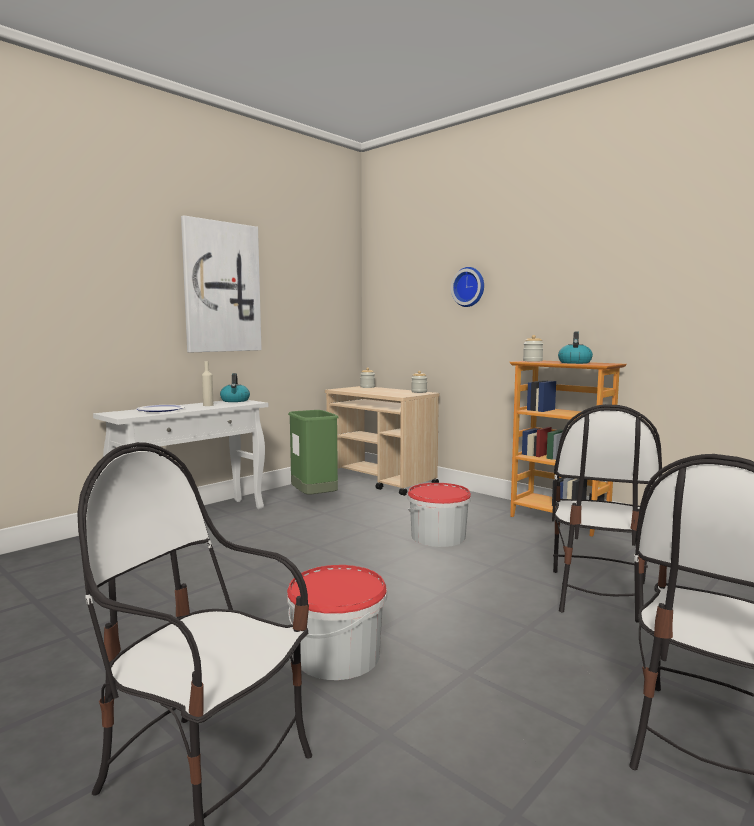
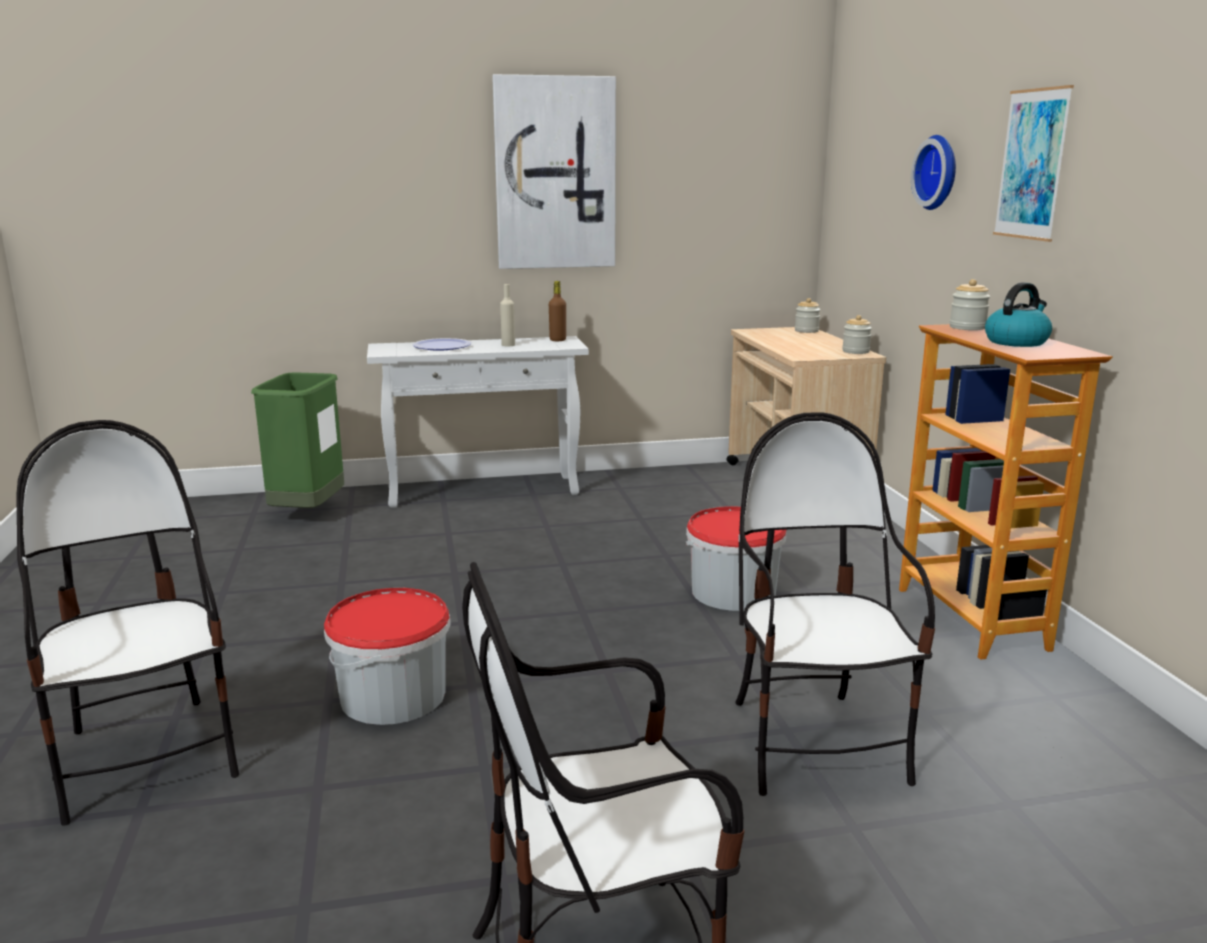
camera: 35 degrees right, 10 degrees up
(235, 401) = (557, 340): kettle -> brown bottle
(314, 499) = (658, 496): green trash can -> green trash can (308, 513)
(544, 277) = (1032, 164): none -> picture
(598, 595) = (815, 744): chair -> chair turned 120 degrees clockwise

